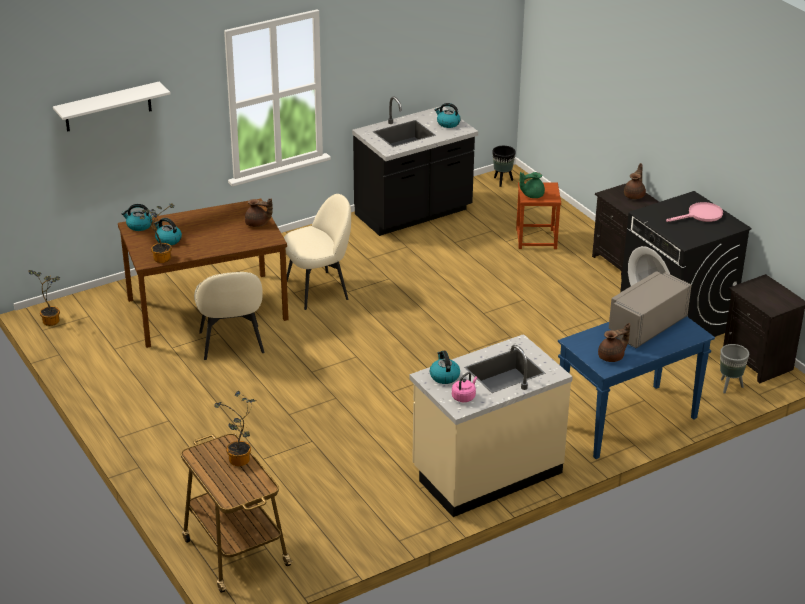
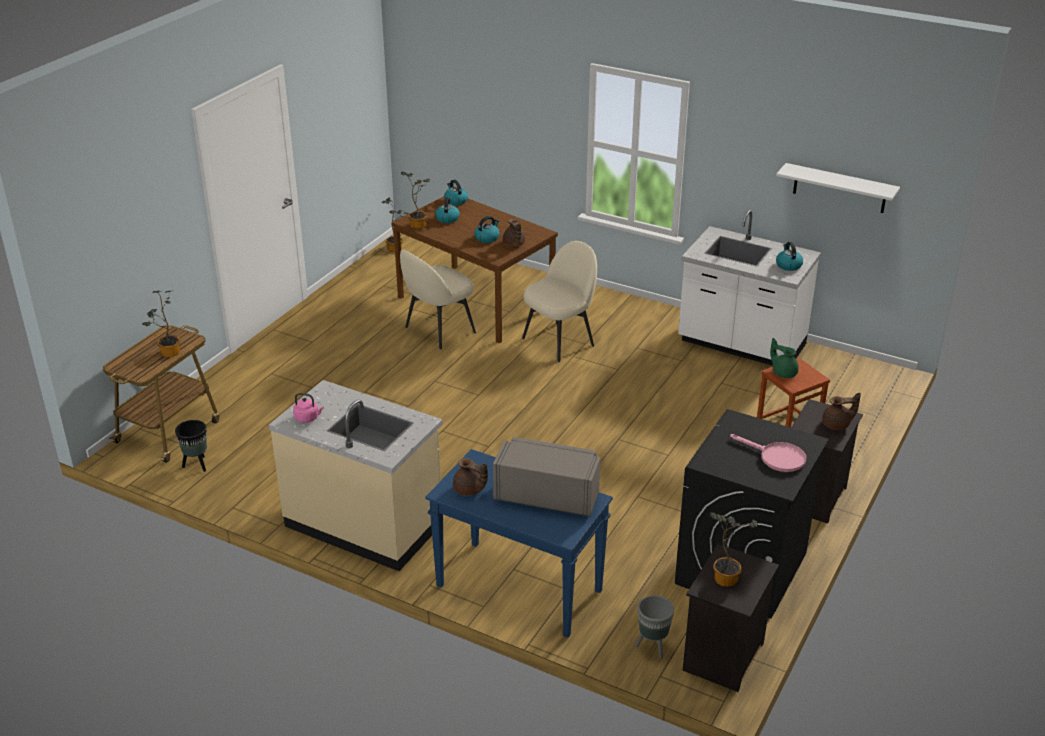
camera: 60 degrees right, 0 degrees up
(108, 107) = (479, 90): white shelf -> white shelf (839, 188)
(318, 290) = (559, 341): beige chair -> beige chair turned 75 degrees counterclockwise
(414, 214) = (741, 345): black counter -> white counter
(444, 376) = (333, 398): kettle -> kettle (487, 238)
(502, 181) = (868, 373): black planter -> black planter (197, 465)
(764, 297) = (725, 576): none -> potted plant

